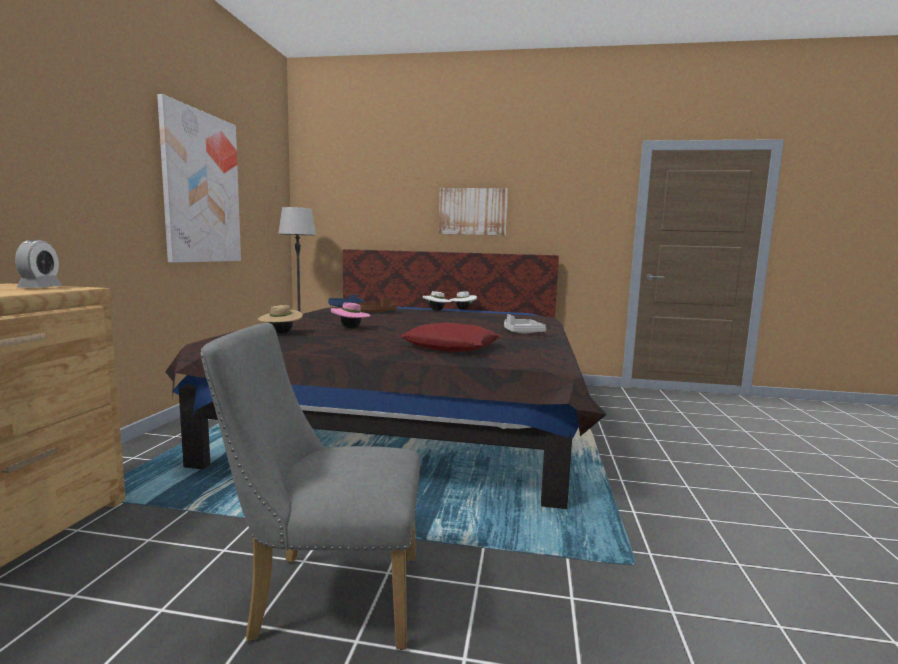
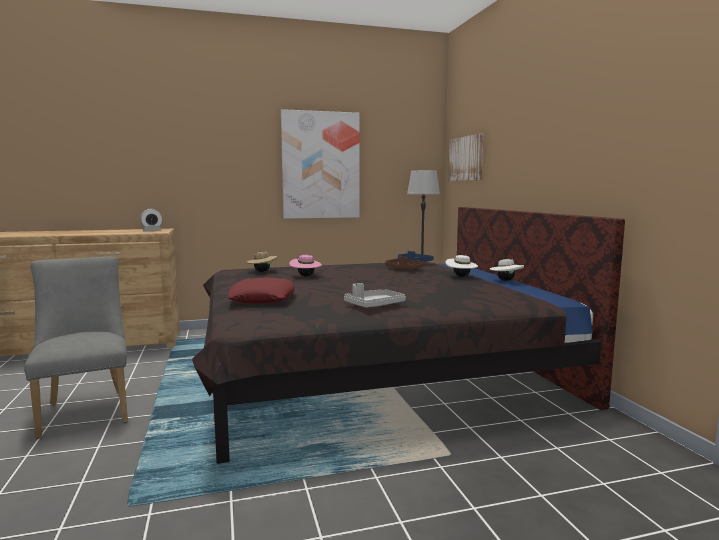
camera: 65 degrees right, 0 degrees up
(473, 211) = (550, 160): picture -> picture (466, 158)

